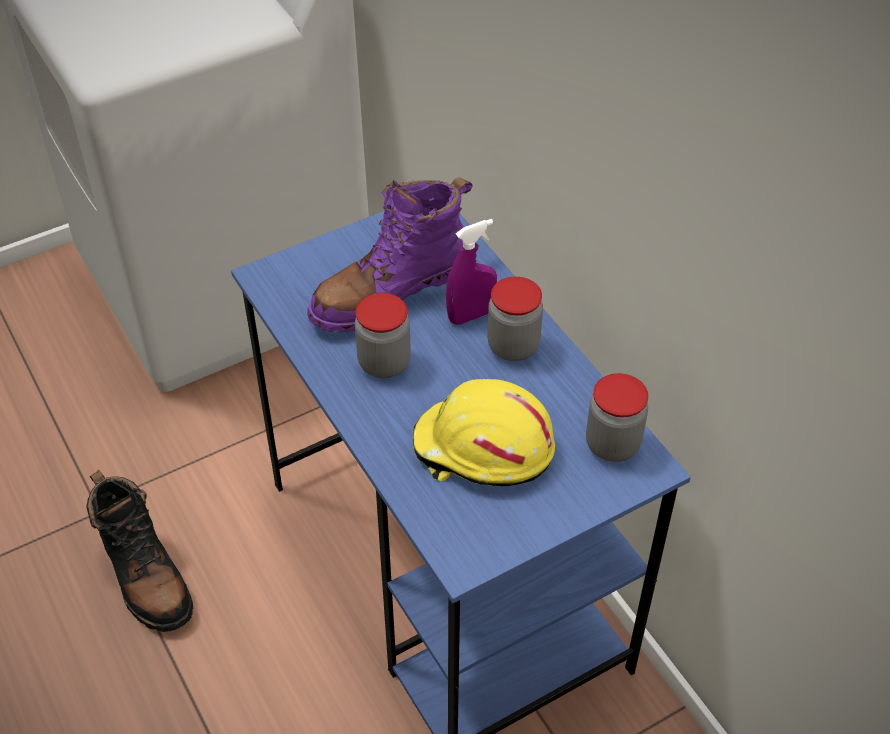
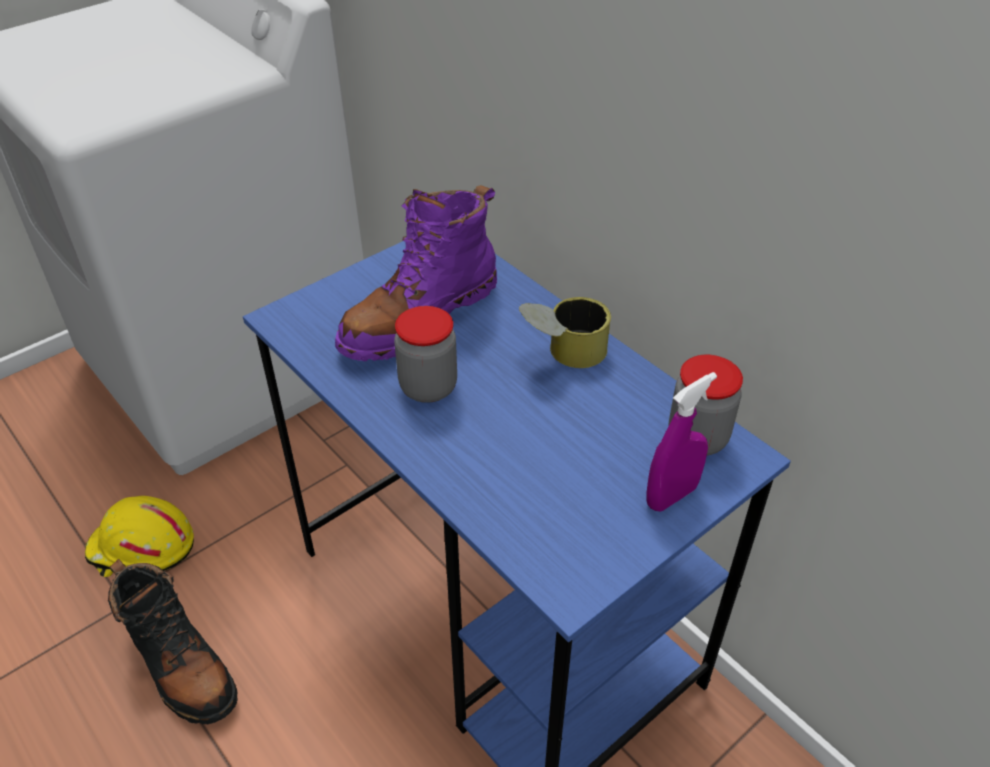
camera: 10 degrees left, 5 degrees down
(471, 315) = (510, 330): purple spray bottle -> purple spray bottle (671, 496)
(482, 450) = (558, 463): yellow hard hat -> yellow hard hat (142, 549)
(513, 346) = (562, 354): jar -> can

